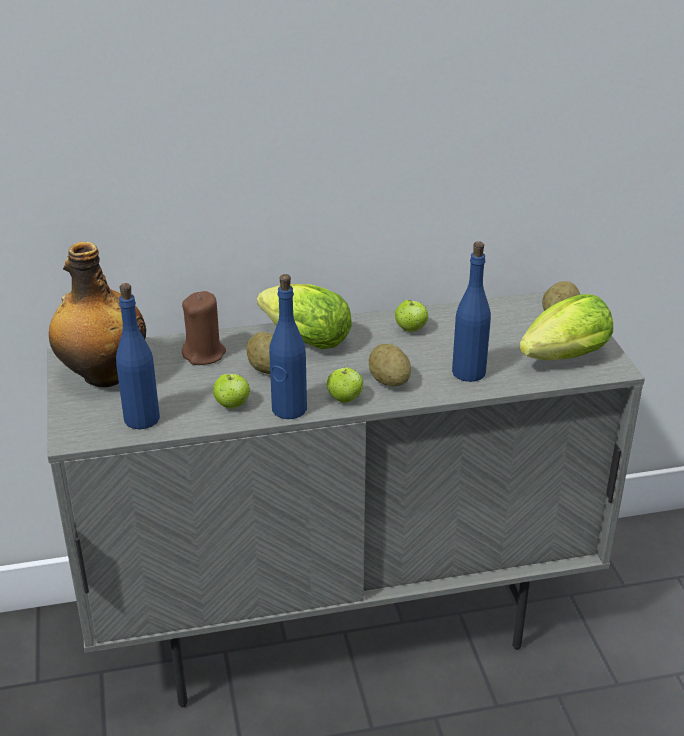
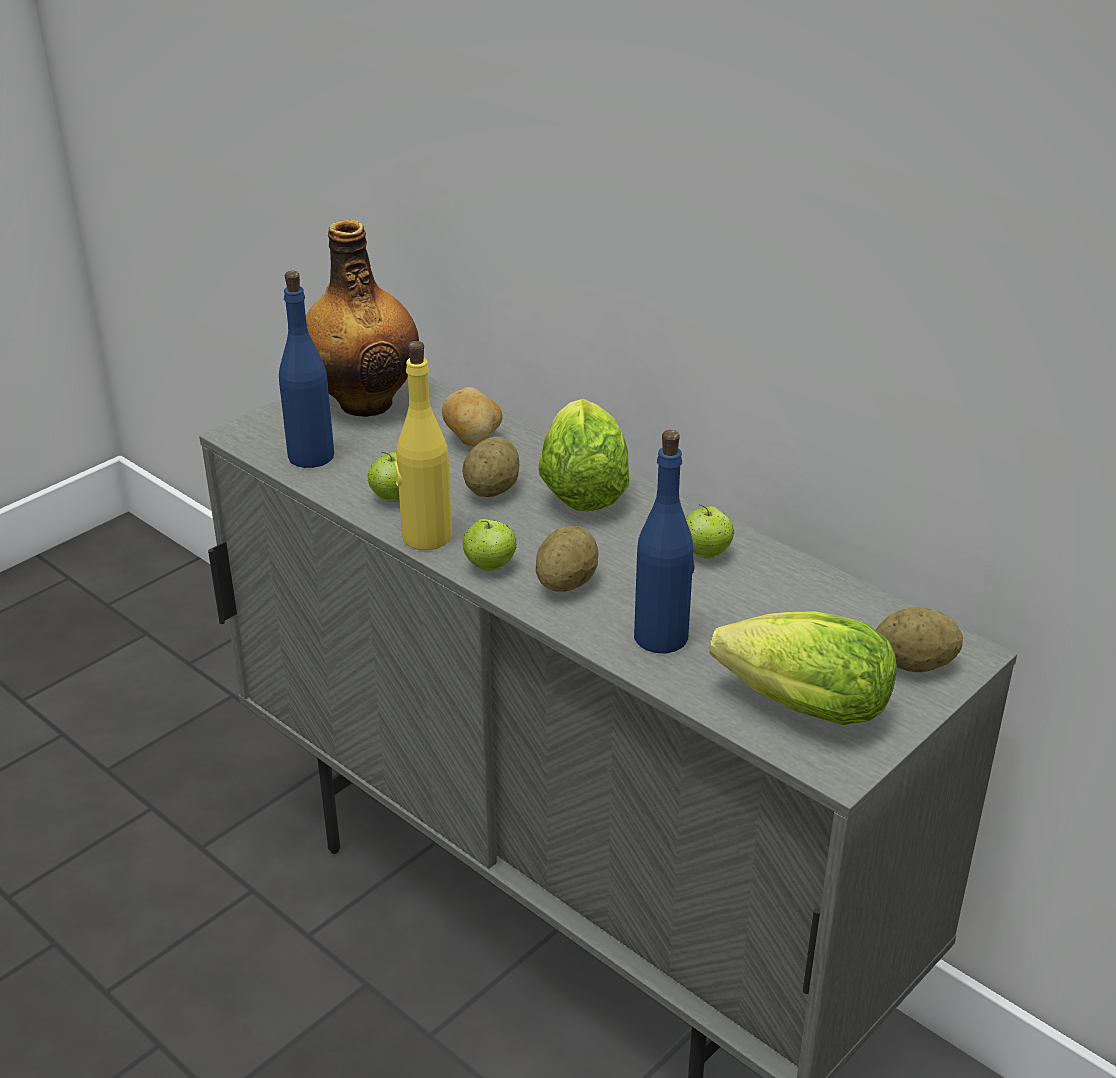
camera: 55 degrees right, 0 degrees up
(204, 354) = (473, 440): brown candle -> potato
(289, 409) = (426, 537): blue bottle -> yellow bottle

